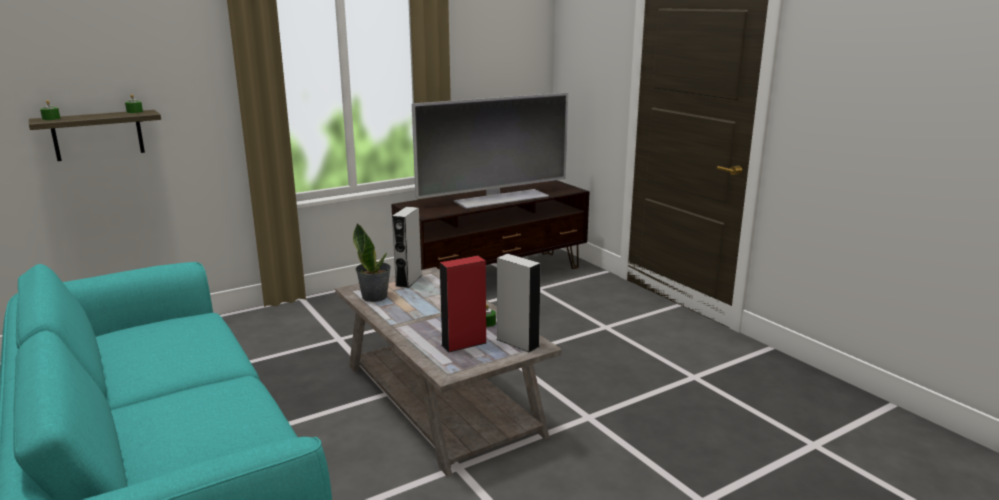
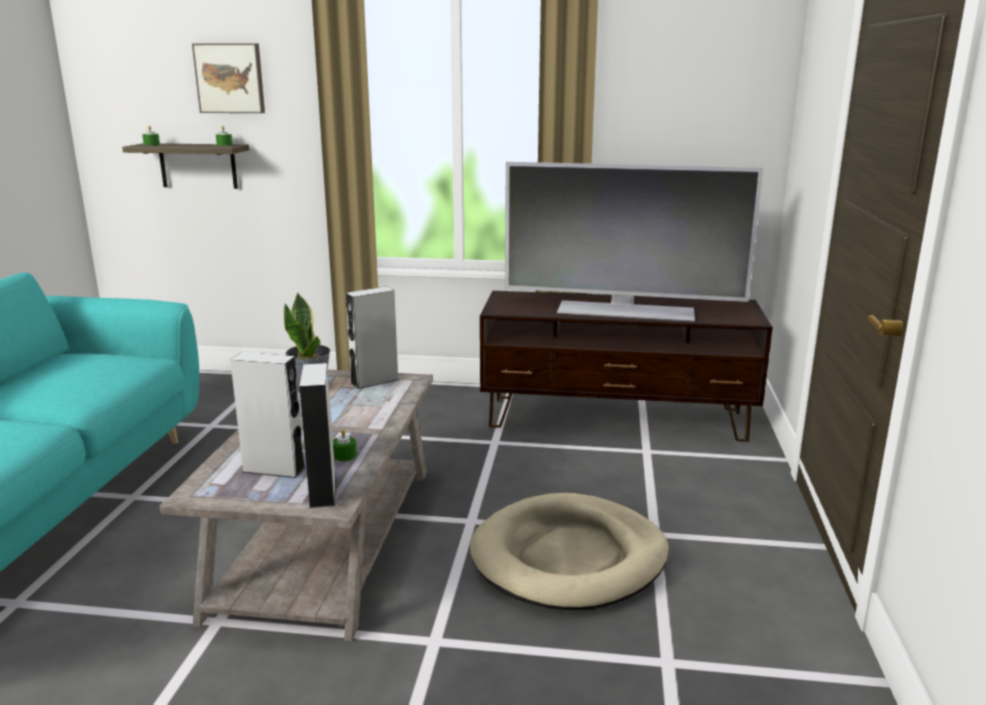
camera: 40 degrees right, 0 degrees up
(131, 48) = (230, 78): none -> picture
(464, 344) = (274, 469): red speaker -> grey speaker
(586, 353) = (569, 558): none -> beige dog bed

